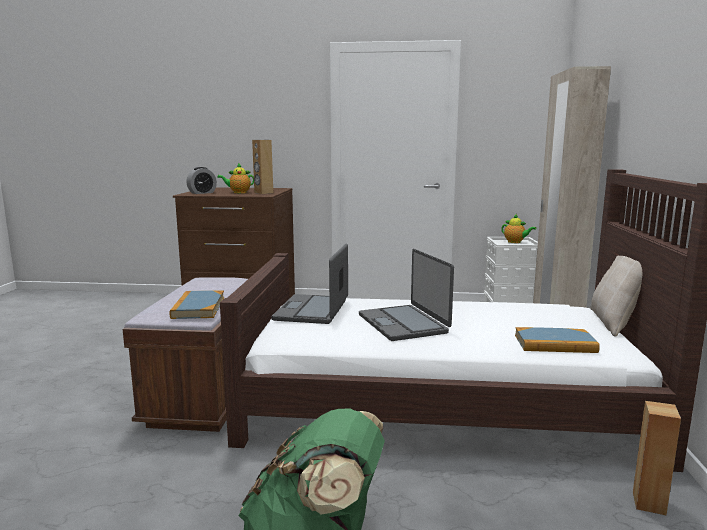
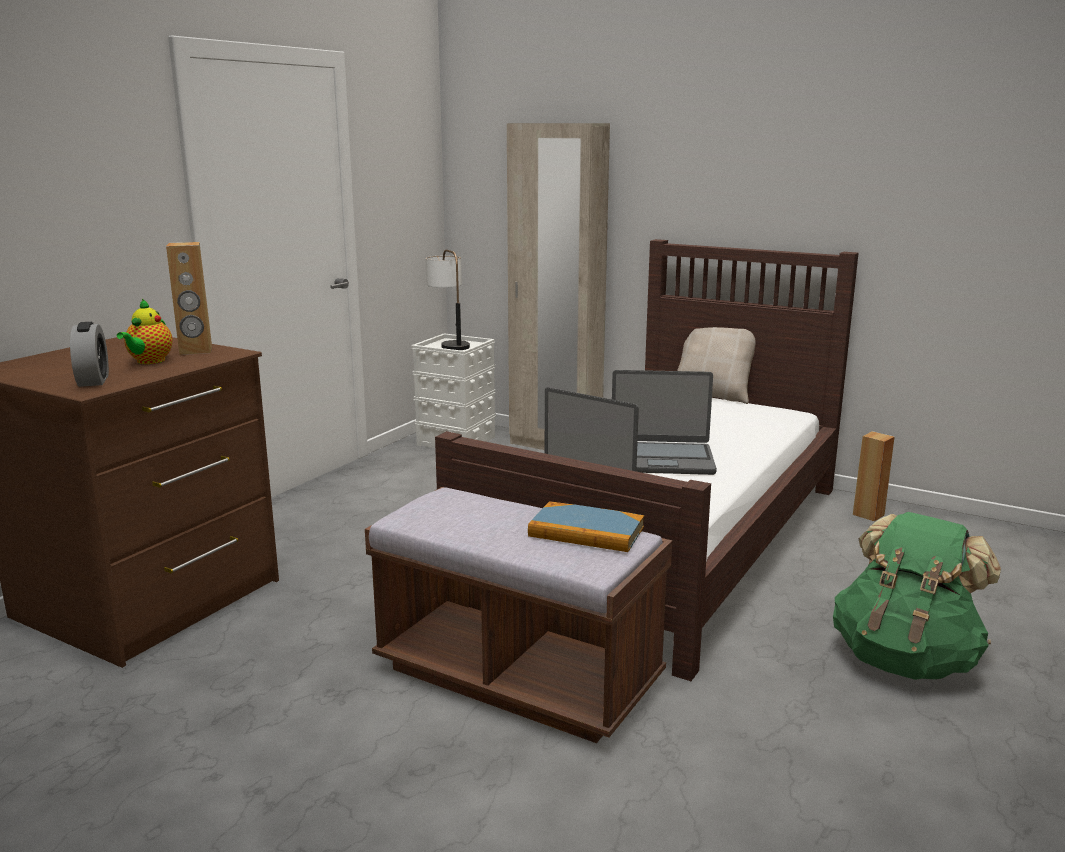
camera: 65 degrees left, 5 degrees up
(515, 242) = (450, 344): teapot -> table lamp
(555, 344) = (761, 423): book -> none

